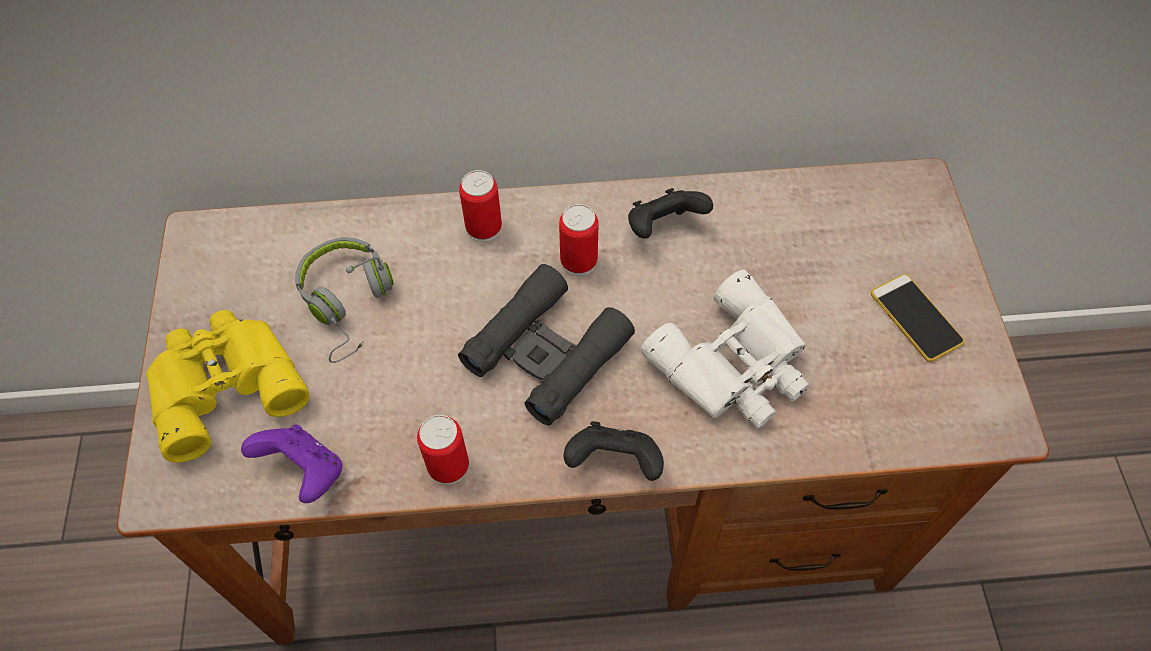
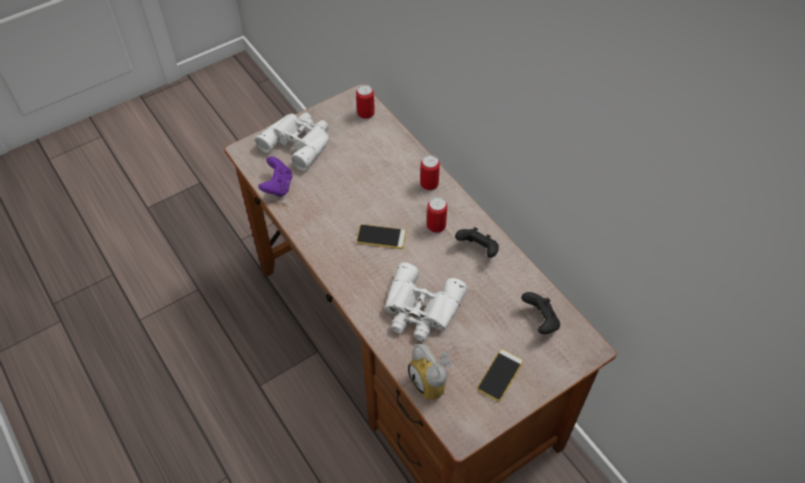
camera: 60 degrees right, 5 degrees down
(223, 383) = (299, 142): yellow binoculars -> white binoculars
(349, 303) = (360, 160): grey headphones -> none
(448, 466) = (307, 229): can -> can (366, 114)
(546, 352) = (381, 237): black binoculars -> phone
(614, 462) = (343, 285): black game controller -> black game controller (540, 321)
(888, 418) = (433, 382): none -> alarm clock

